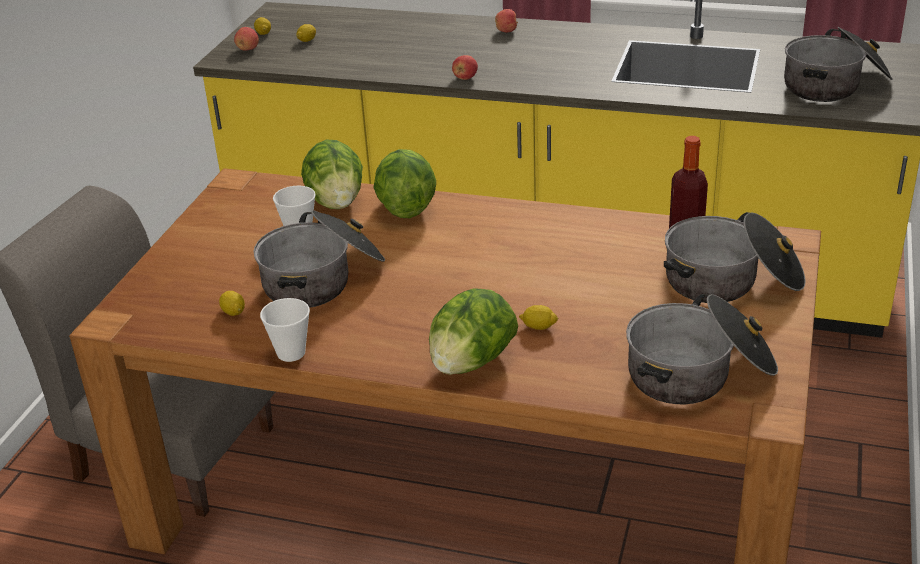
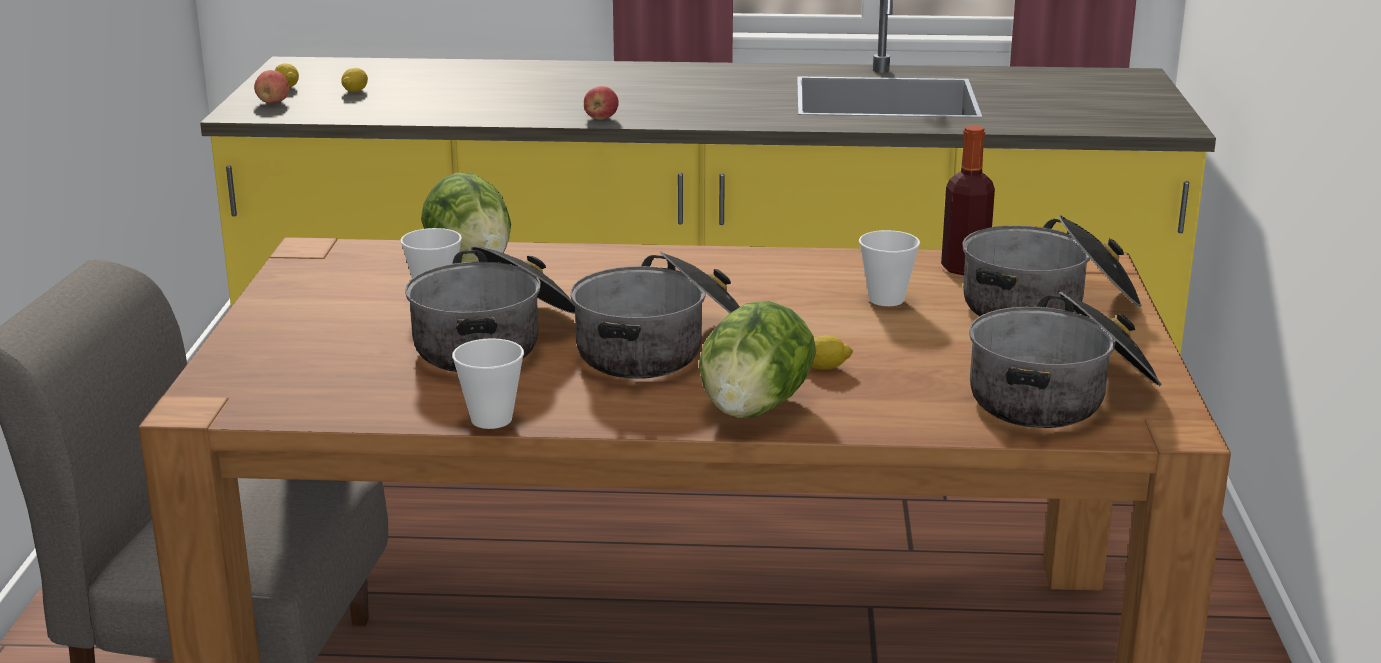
camera: 15 degrees left, 10 degrees down
(233, 312) = (381, 383): lemon -> none
(405, 208) = (573, 262): lettuce -> none
(506, 31) = (630, 73): apple -> none
(613, 263) = (886, 299): none -> cup
(835, 85) = (1080, 107): cooking pot -> cooking pot (664, 349)

